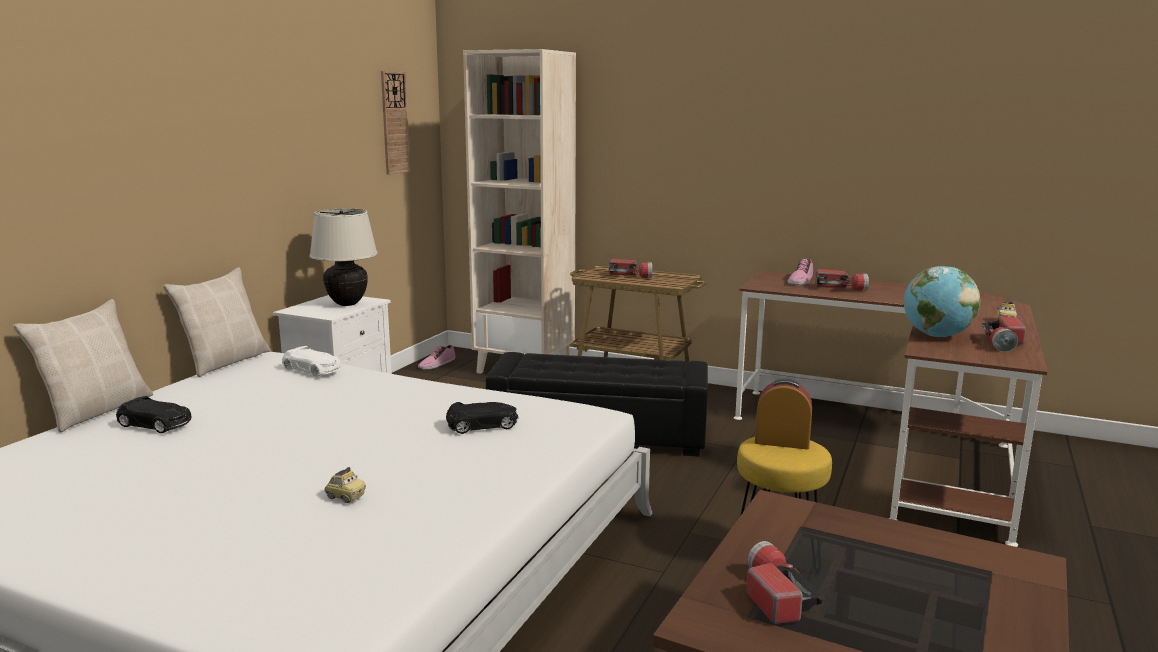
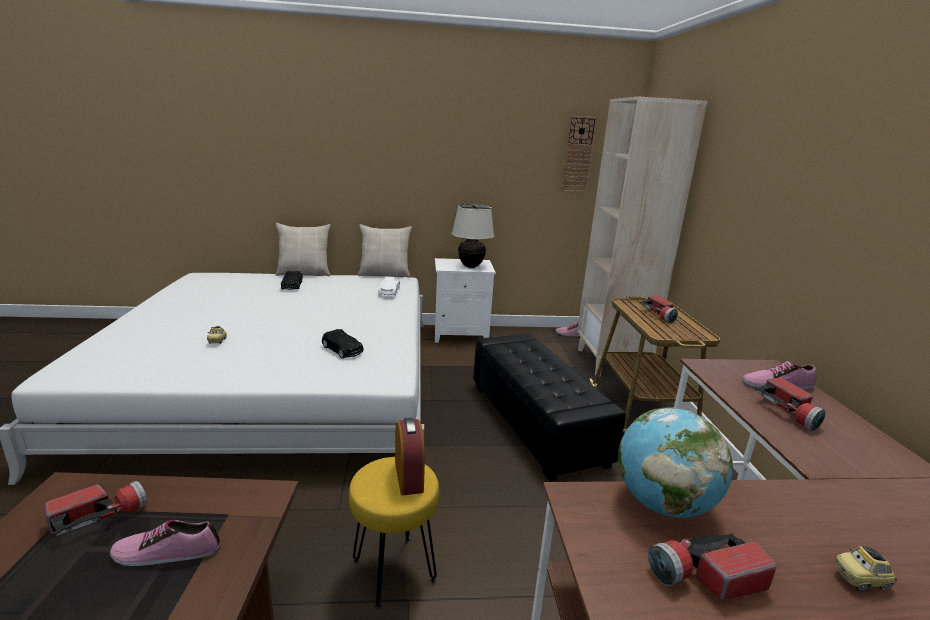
camera: 60 degrees right, 5 degrees up
(848, 557) = (167, 551): none -> shoe

